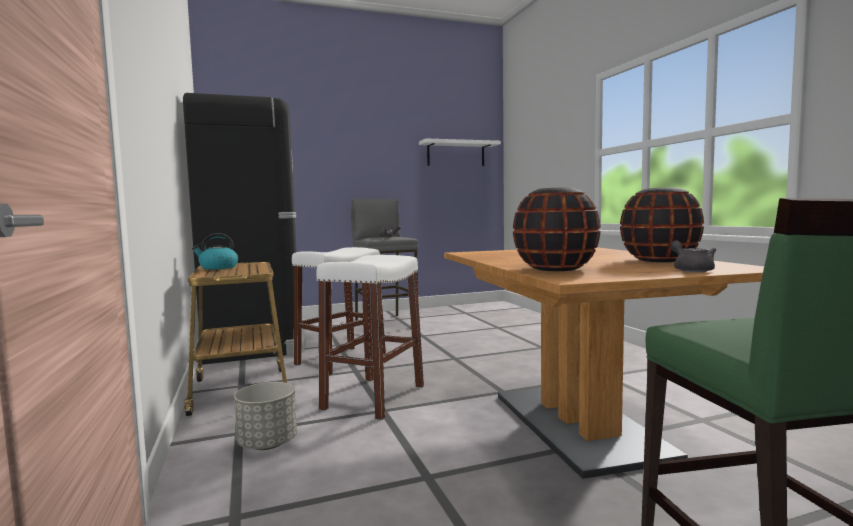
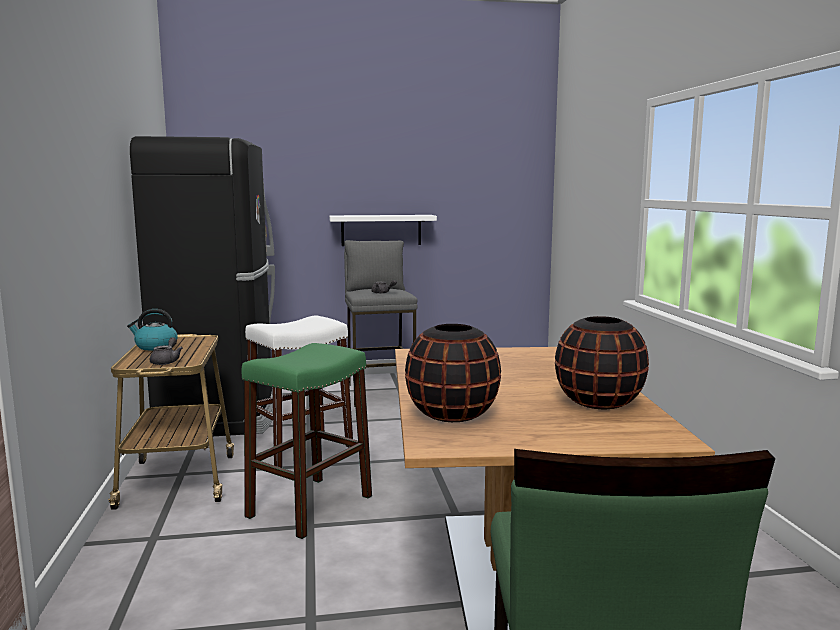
camera: 10 degrees right, 5 degrees up
(267, 444) = (174, 556): grey planter -> none
(374, 397) = (310, 506): white stool -> green stool
(456, 154) = (488, 178): white shelf -> white shelf (381, 230)
(691, 270) = (592, 436): grey teapot -> grey teapot (166, 361)

